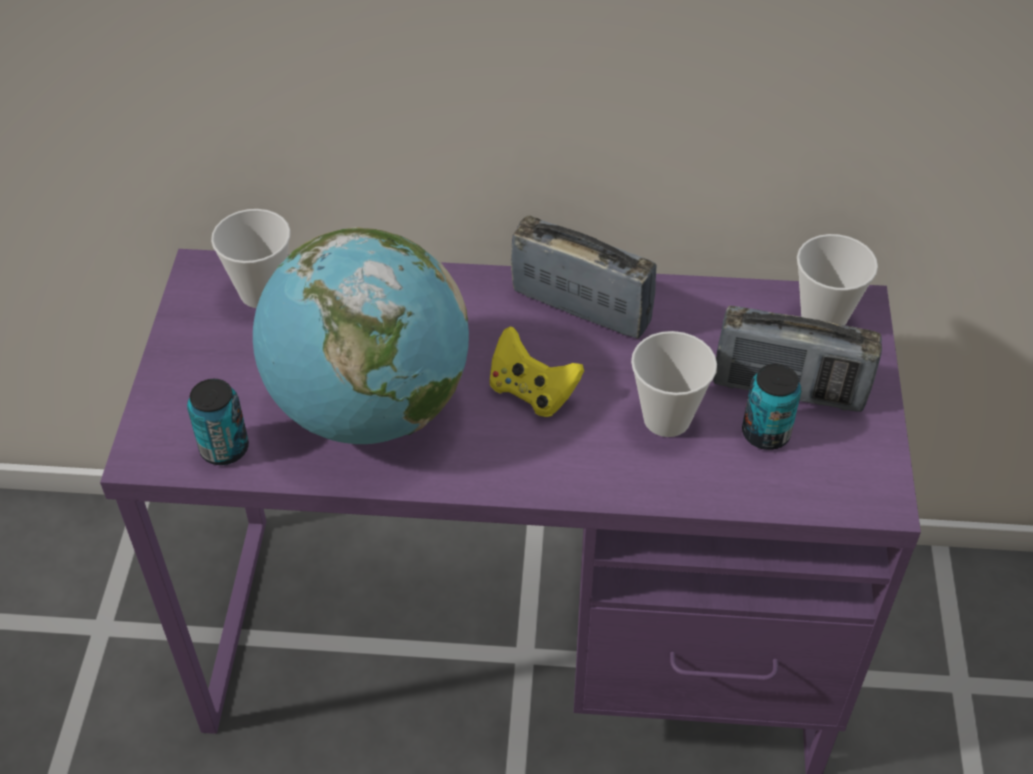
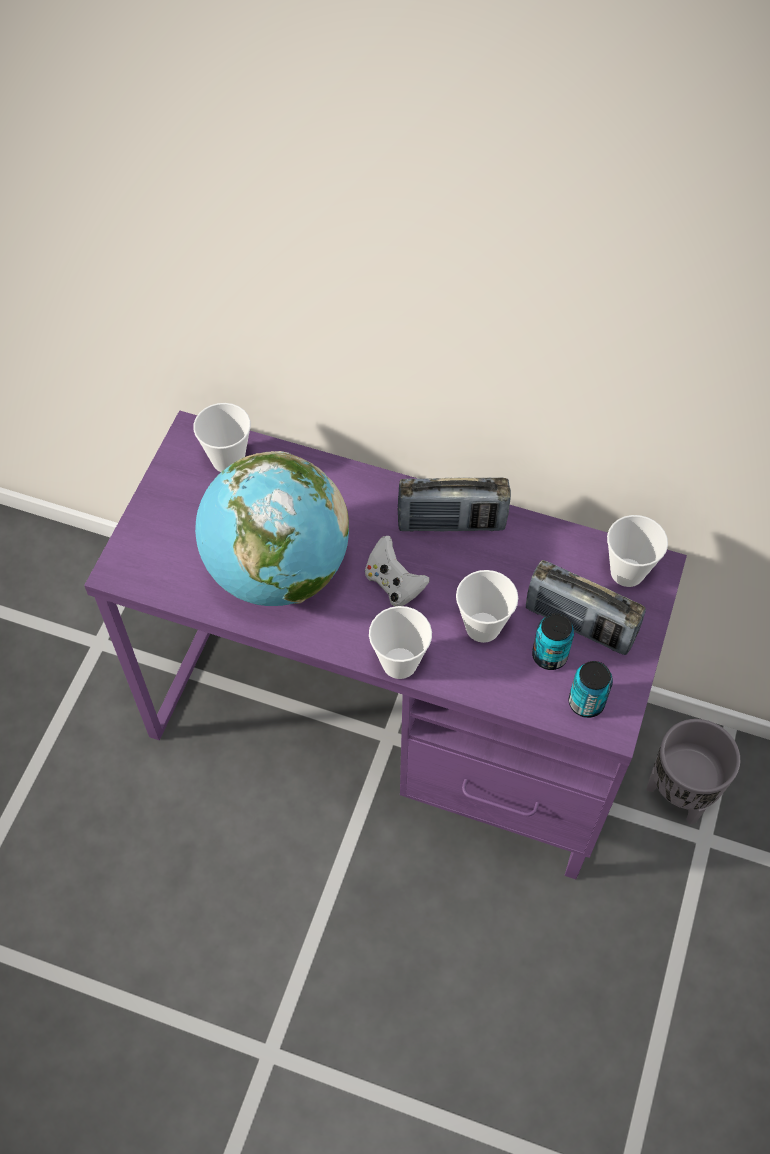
camera: 15 degrees right, 10 degrees up
(224, 448) = (171, 579): can -> can (586, 702)
(532, 392) = (394, 584): yellow game controller -> white game controller
(573, 485) = (399, 663): none -> cup
(581, 307) = (451, 523): radio -> radio turned 135 degrees clockwise
(908, 638) = (677, 793): none -> grey planter

